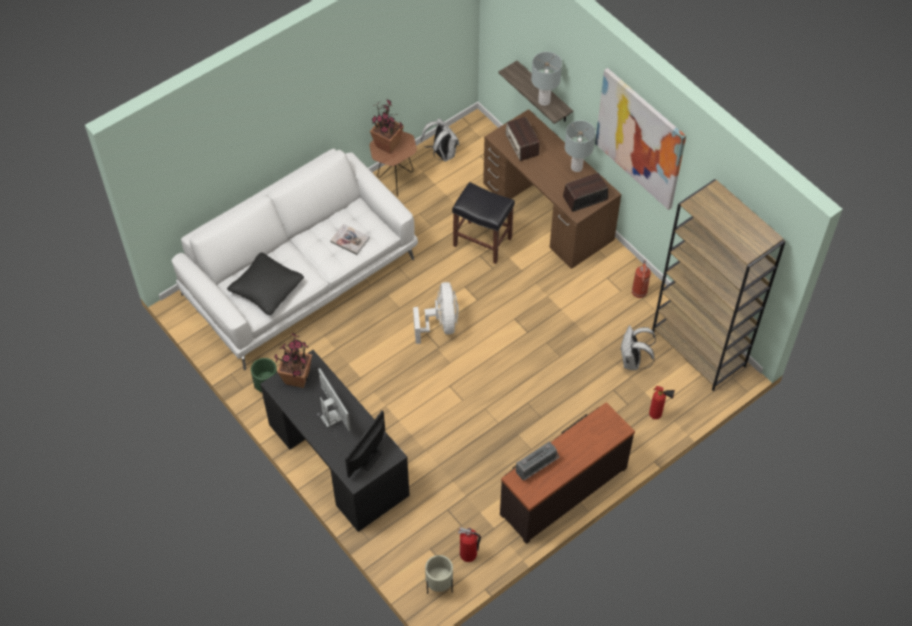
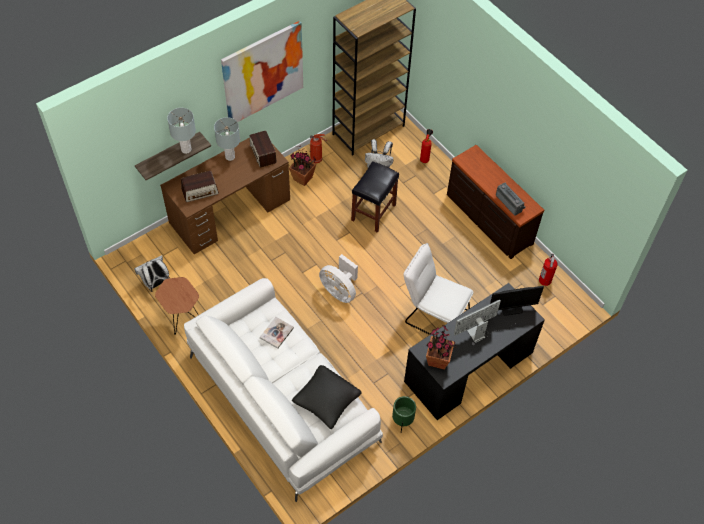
camera: 90 degrees left, 0 degrees up
(368, 458) = (511, 308): monitor -> monitor turned 45 degrees counterclockwise
(387, 145) = (174, 299): potted plant -> potted plant (303, 178)
(411, 422) = (433, 314): none -> white chair
(439, 586) = (572, 299): beige planter -> none
(440, 324) = (339, 291): white fan -> white fan turned 135 degrees counterclockwise
(481, 242) = (257, 258): black stool -> black stool (373, 213)

